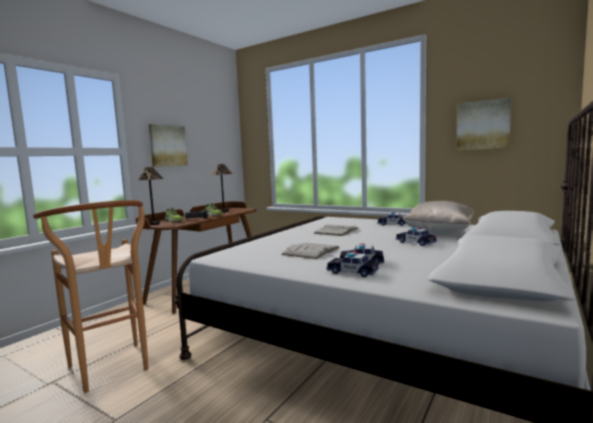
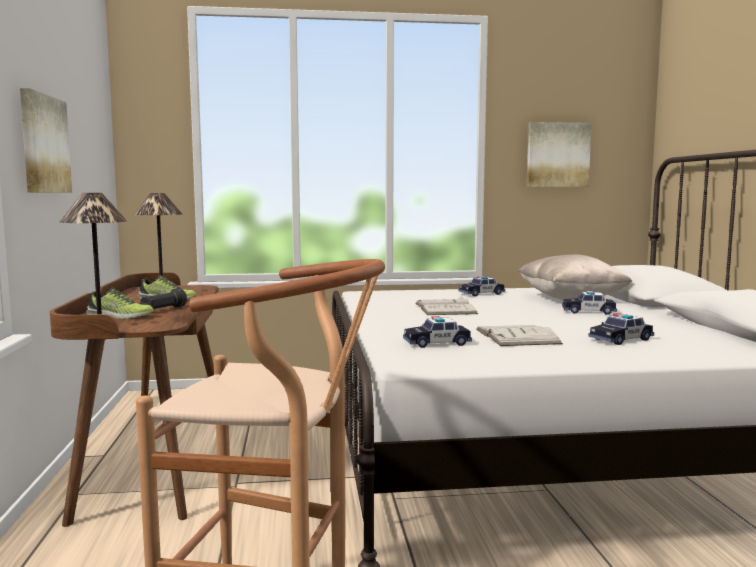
camera: 40 degrees left, 0 degrees up
(352, 272) = (652, 350): toy car -> toy car (437, 343)

